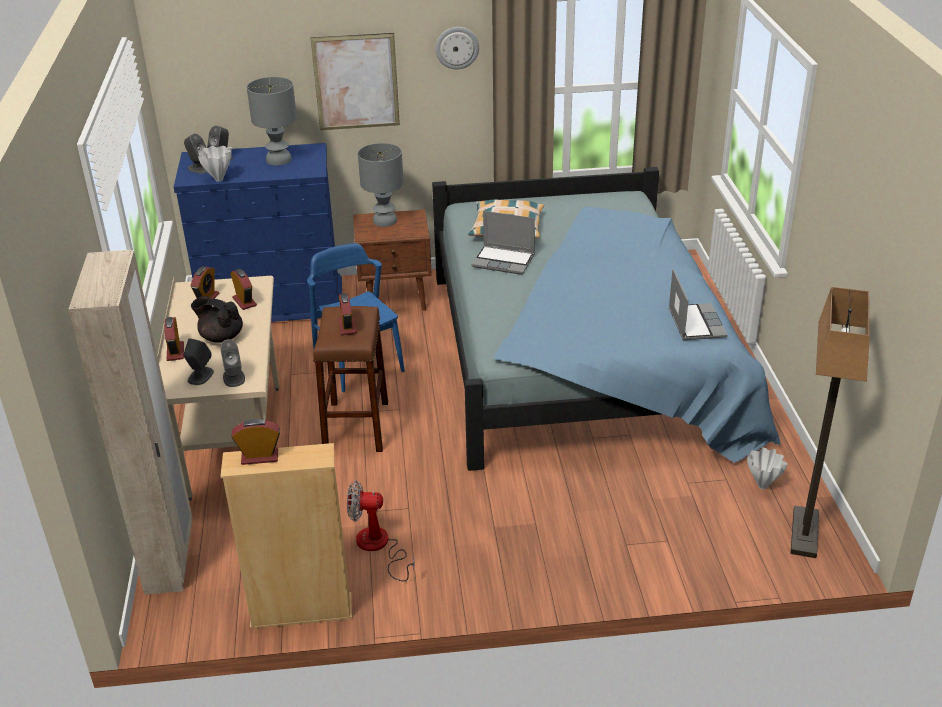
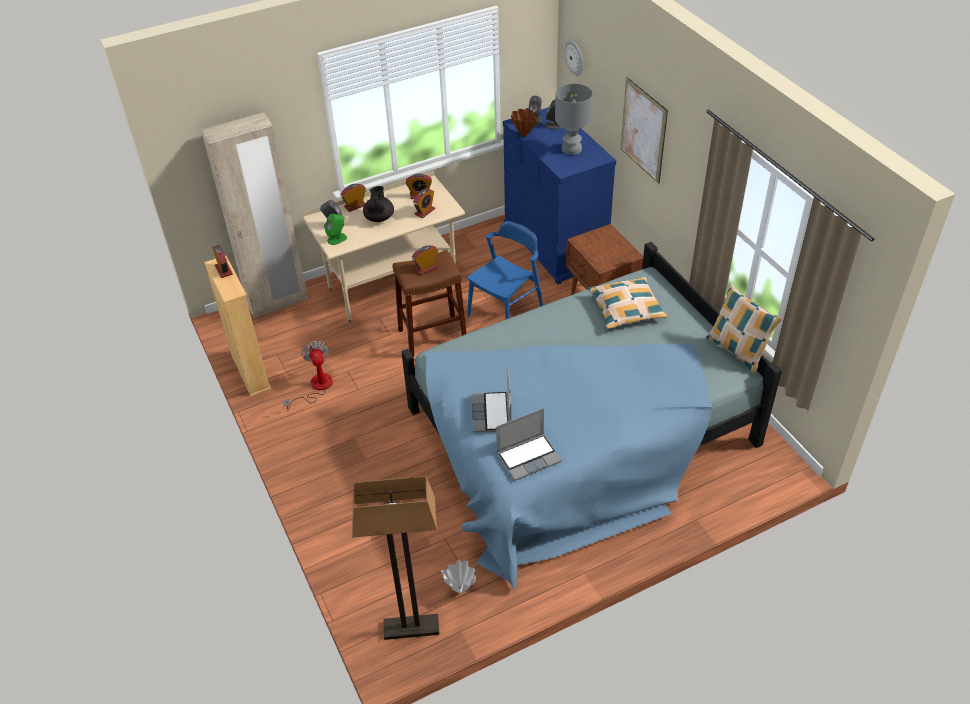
camera: 70 degrees right, 10 degrees up
(218, 180) = (523, 135): white vase -> brown vase
(233, 377) = (337, 239): grey speaker -> green speaker
(384, 221) = (610, 242): grey table lamp -> none
(457, 47) = (699, 152): wall clock -> wall clock (574, 57)
(504, 261) = (571, 321): laptop -> laptop (492, 414)
(603, 191) = (737, 351): none -> pillow

